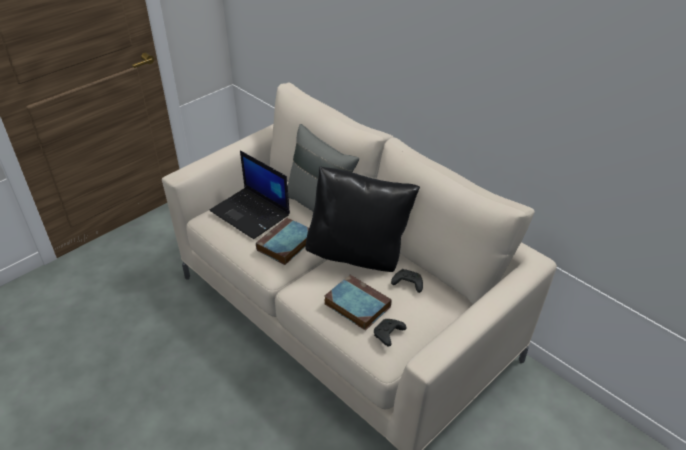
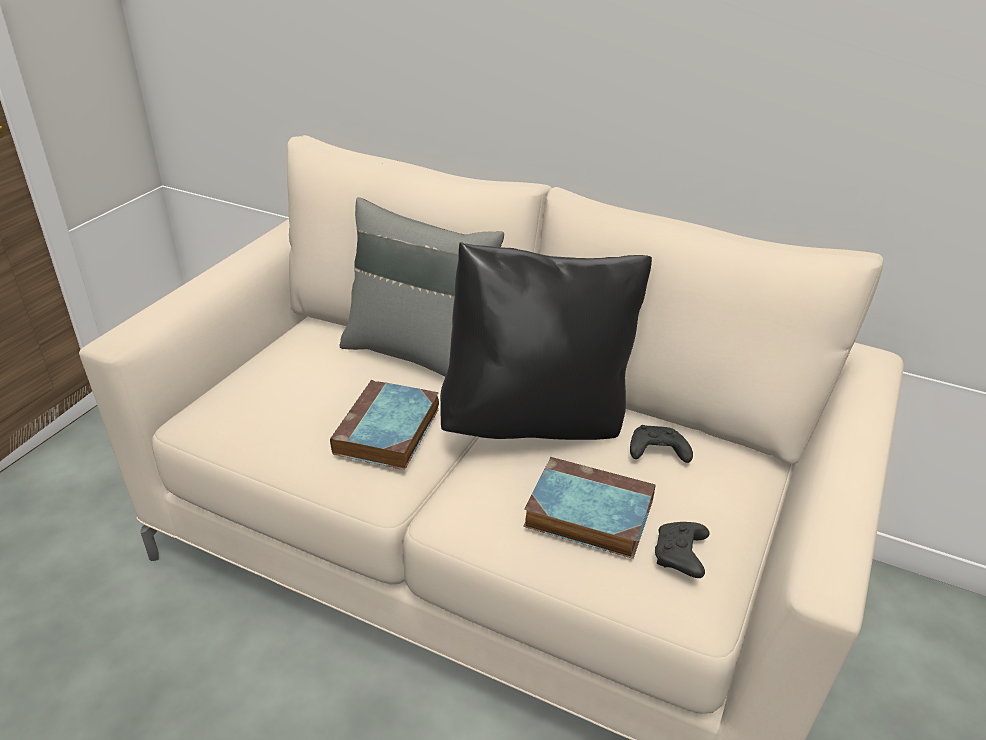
camera: 20 degrees left, 5 degrees down
(251, 213) = (290, 389): laptop -> none

